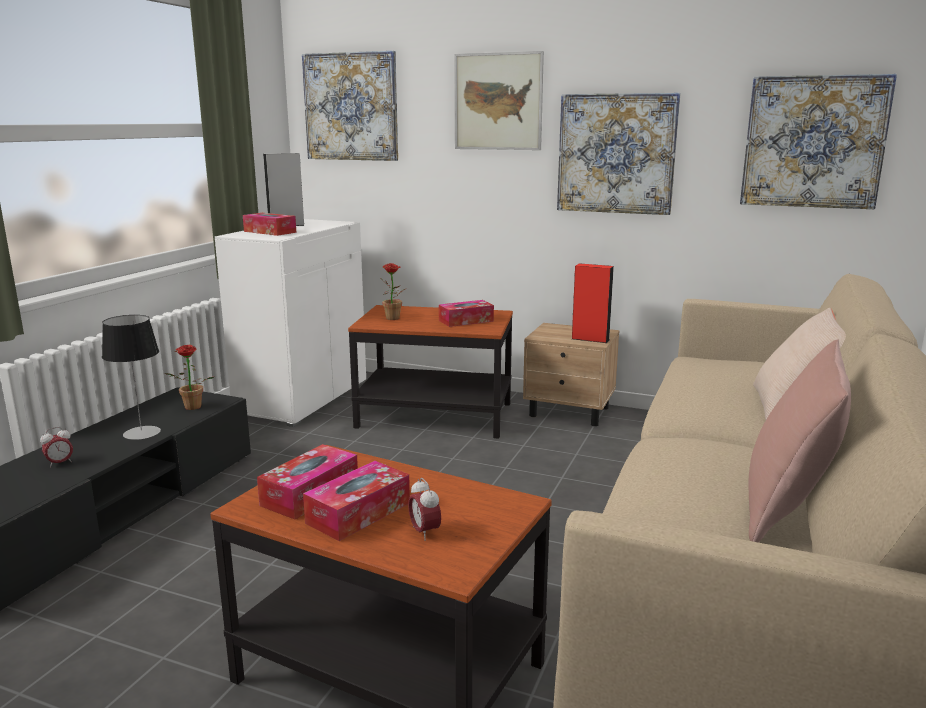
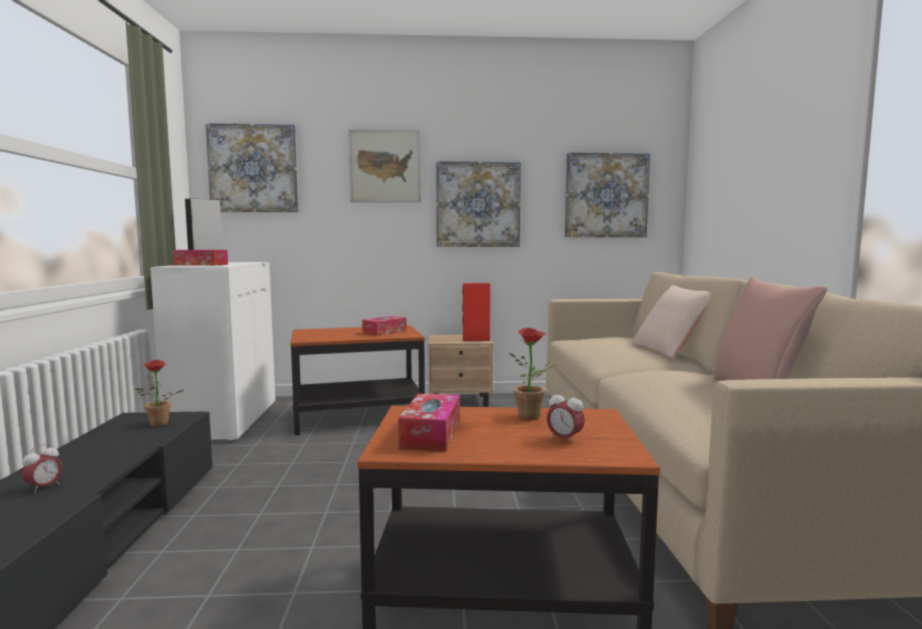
camera: 25 degrees left, 10 degrees down
(141, 433) = (122, 449): table lamp -> none
(358, 513) = (493, 438): tissue box -> none
(394, 319) = (323, 335): potted plant -> potted plant (533, 417)

